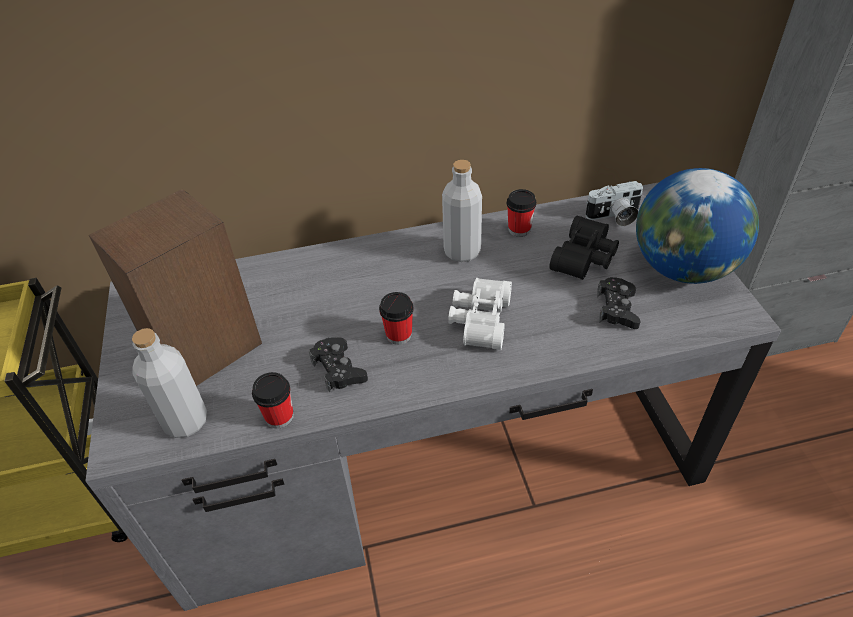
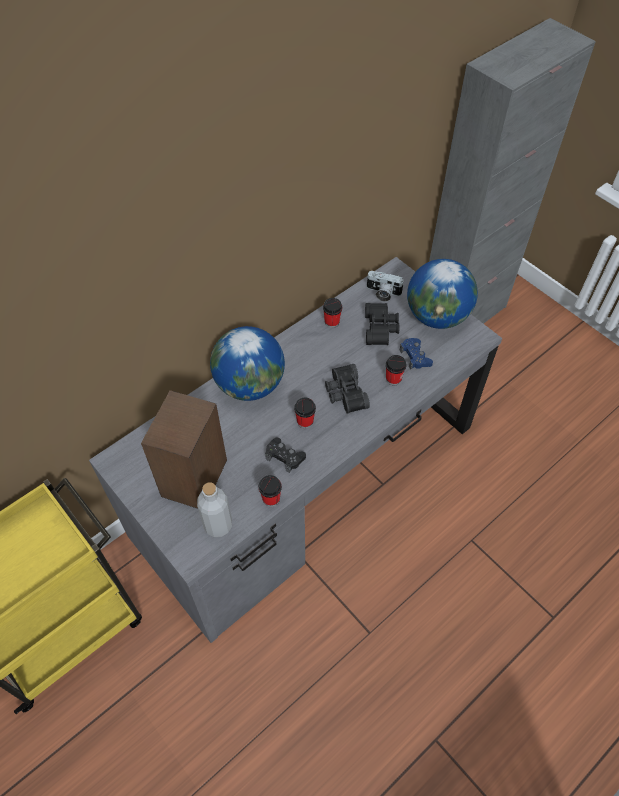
camera: 30 degrees left, 10 degrees up
(359, 266) = (250, 385): none -> globe
(462, 251) = (307, 351): grey bottle -> none
(479, 320) = (344, 394): white binoculars -> black binoculars
(565, 326) = (393, 379): none -> cup
(614, 217) = (382, 293): camera -> camera turned 60 degrees clockwise
(617, 309) = (415, 357): black game controller -> blue game controller

